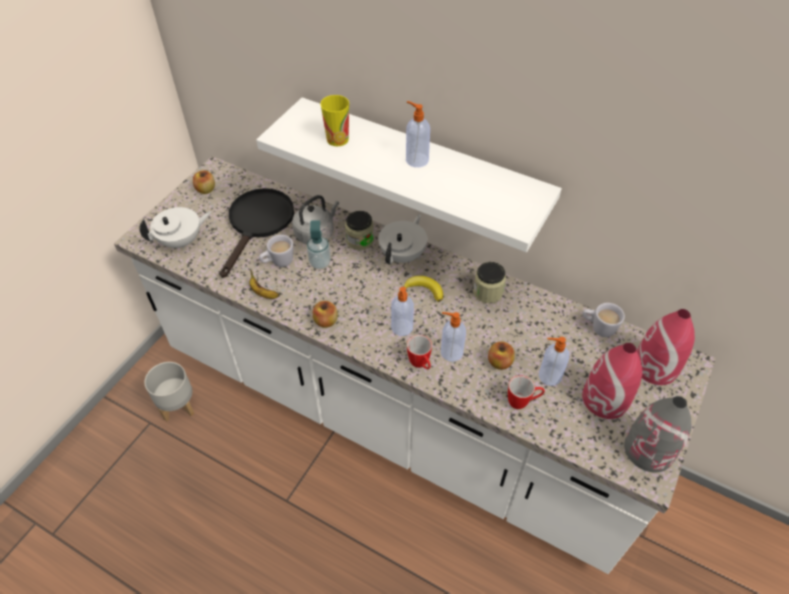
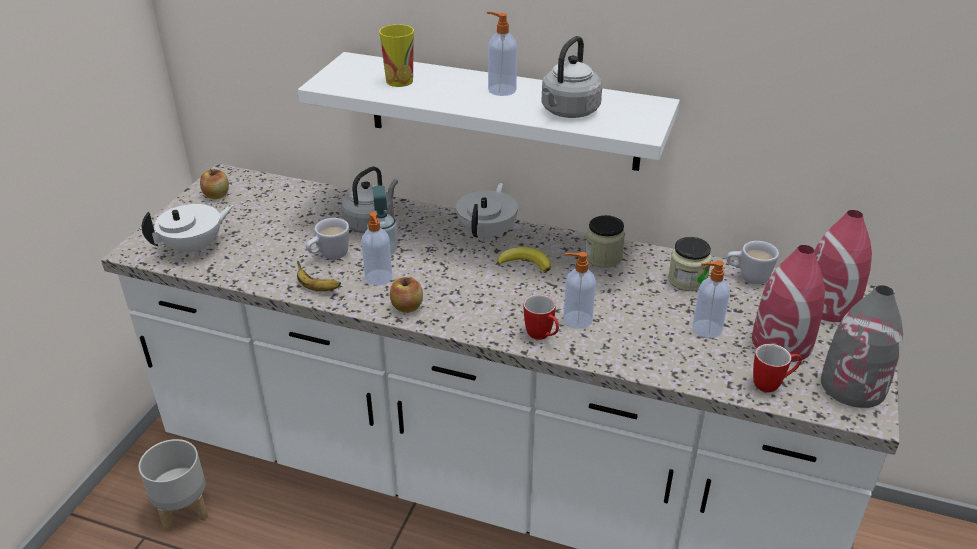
camera: 10 degrees left, 15 degrees down
(258, 224) = (294, 221): black frying pan -> none
(360, 240) = (429, 224): jar -> jar (687, 280)
(402, 328) = (507, 303): soap dispenser -> soap dispenser (379, 278)
(464, 193) = (568, 112): none -> grey kettle
(499, 362) = (640, 323): apple -> none
(522, 402) = (682, 358): mug -> mug (772, 384)

